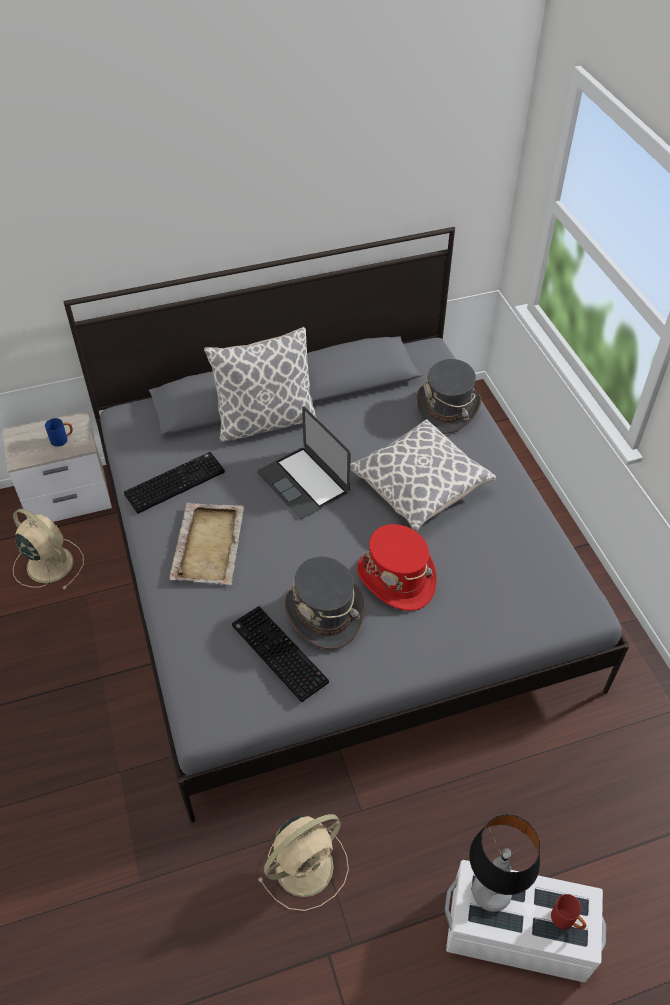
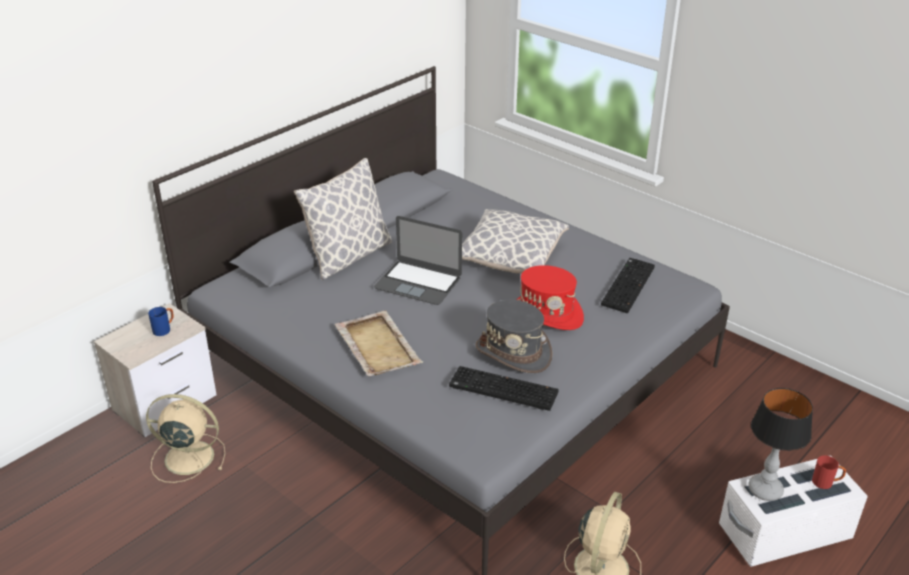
camera: 30 degrees left, 15 degrees down
(175, 482) = (307, 317): keyboard -> keyboard (627, 285)
(447, 408) = (486, 206): grey hat -> none

